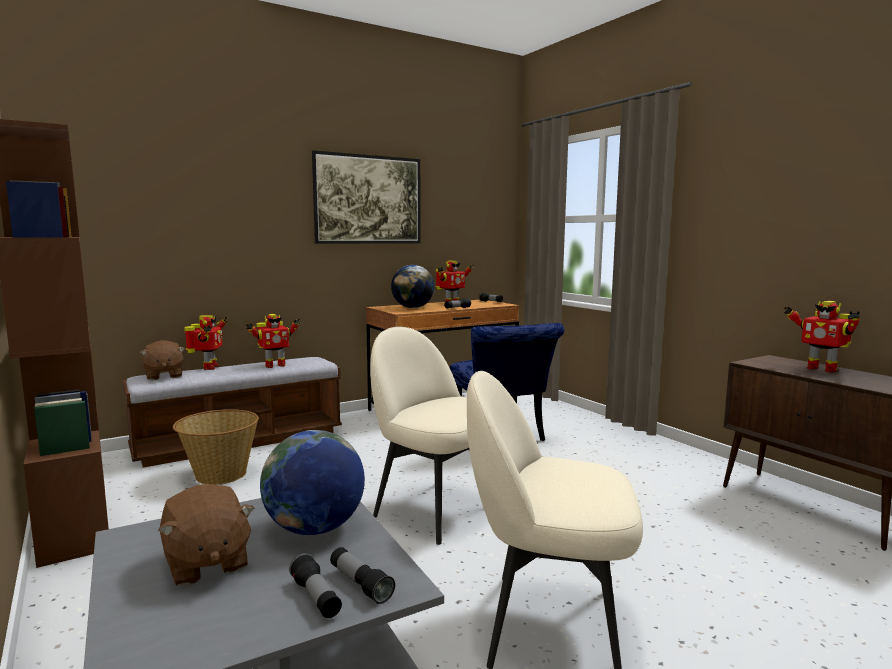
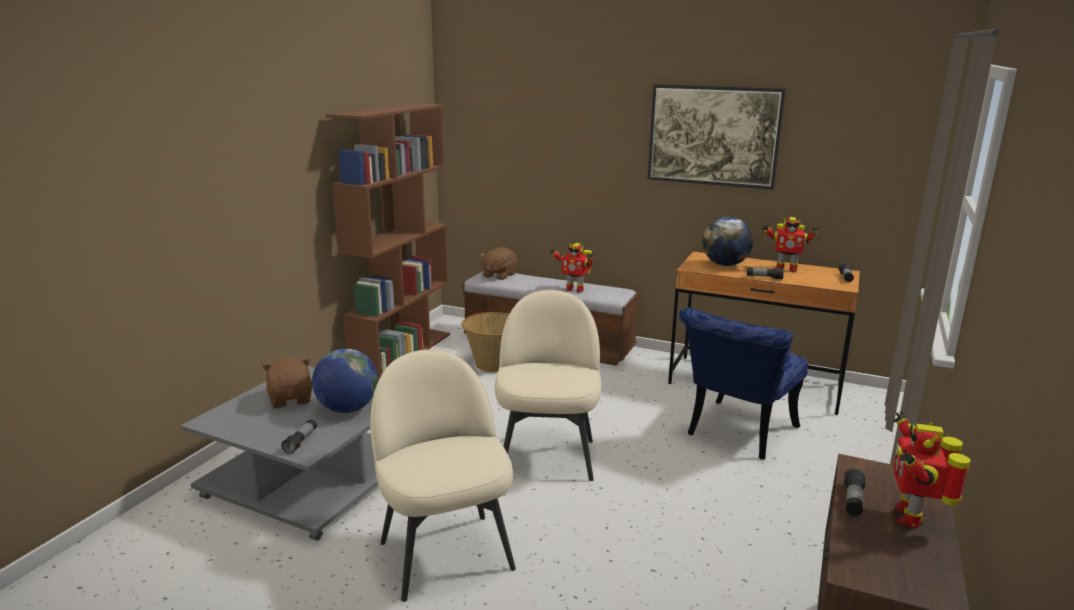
camera: 55 degrees right, 10 degrees up
(206, 563) = (291, 399): brown plush toy -> brown plush toy turned 135 degrees clockwise
(209, 367) = (536, 277): toy robot -> none
(316, 598) = (281, 436): flashlight -> flashlight (852, 500)

